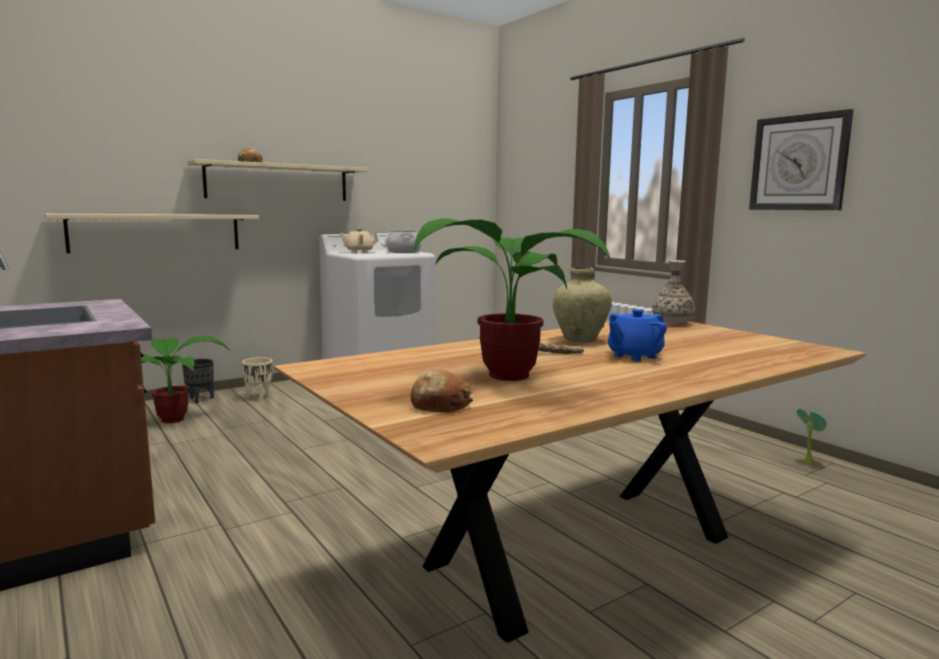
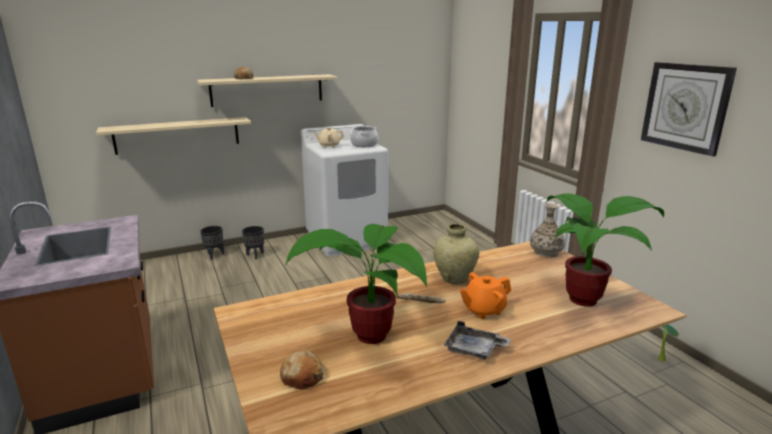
camera: 10 degrees right, 10 degrees up
(177, 419) = (195, 275): potted plant -> potted plant (587, 298)
(259, 397) = (255, 255): beige planter -> black planter
(634, 356) = (483, 310): blue teapot -> orange teapot
(648, 379) = (474, 349): none -> grey tray

